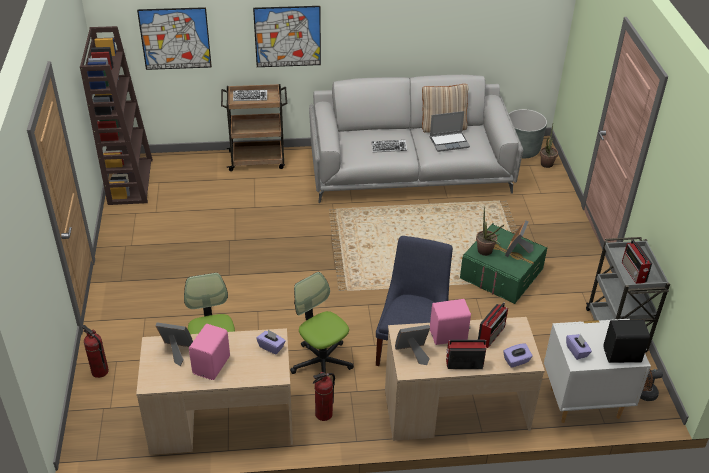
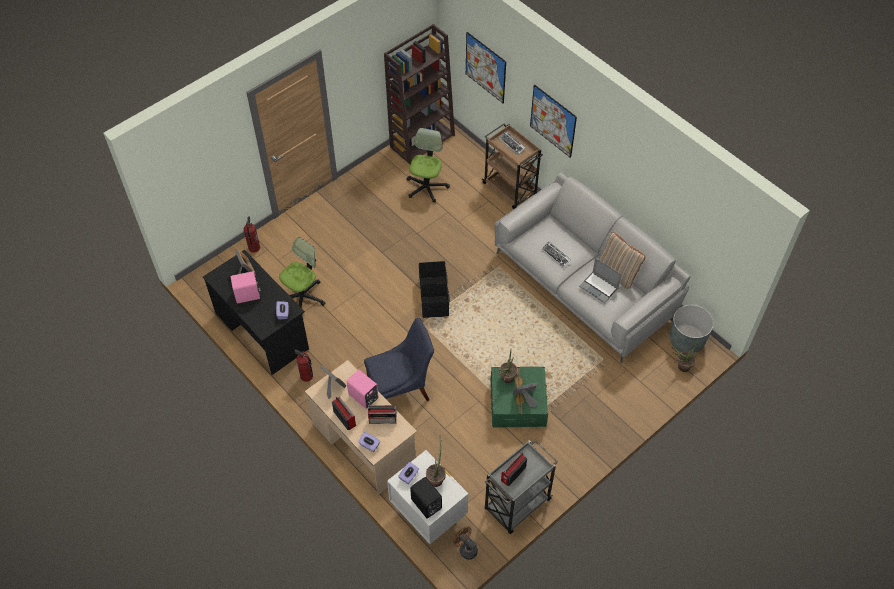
camera: 55 degrees right, 15 degrees up
(221, 423) = (261, 330): beige desk -> black desk
(321, 362) = (346, 349): office chair -> office chair (426, 187)
(324, 266) = (434, 296): none -> black storage box
(593, 331) = (436, 477): none -> potted plant

